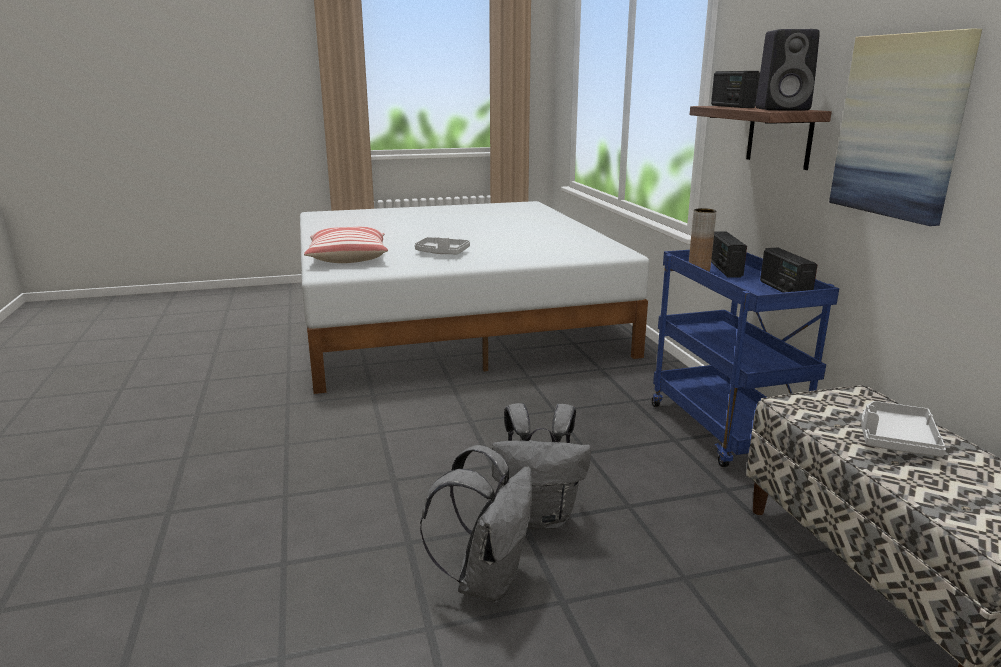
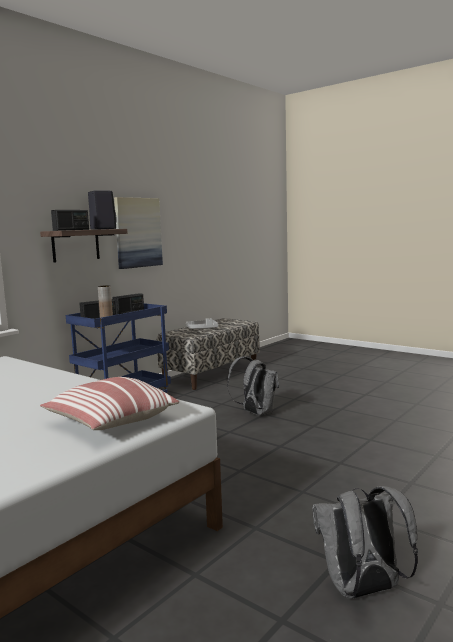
camera: 125 degrees left, 10 degrees down
(442, 253) = (47, 399): grey tray -> none
(487, 580) = (306, 409): grey backpack -> grey backpack (363, 591)

